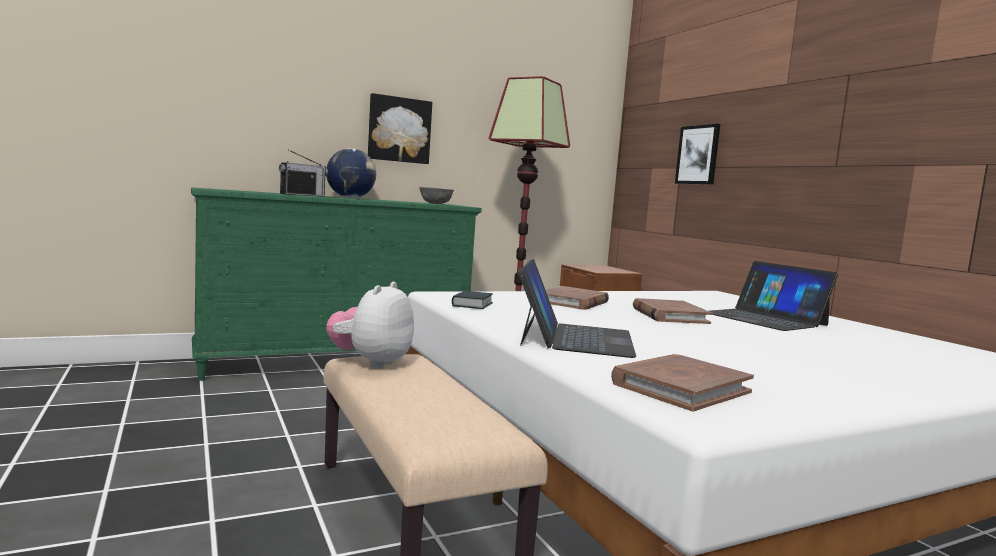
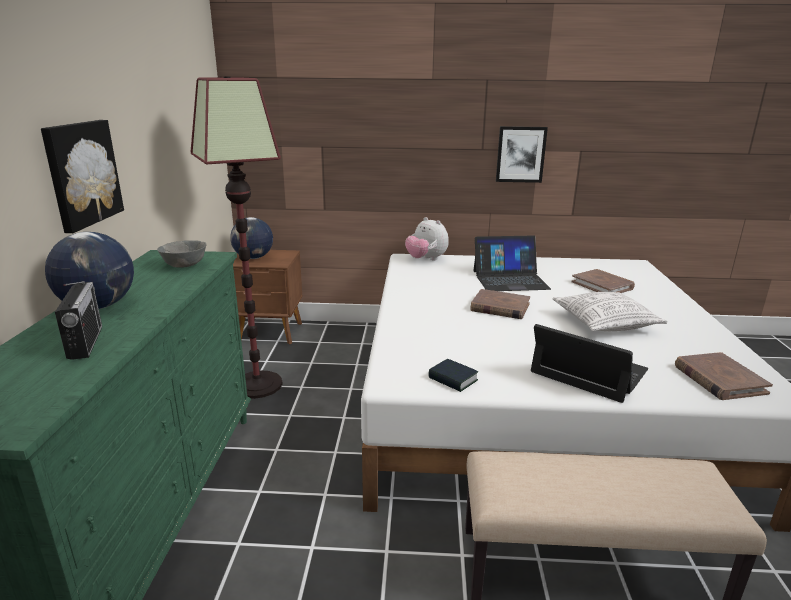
camera: 60 degrees left, 15 degrees up
(371, 363) = (526, 490): plush toy -> plush toy (426, 259)
(573, 302) = (442, 326): brown book -> brown book (602, 285)
(593, 267) = (253, 258): none -> globe
(698, 155) = (344, 136): picture -> picture (520, 154)
(736, 347) = (605, 323): none -> pillow

